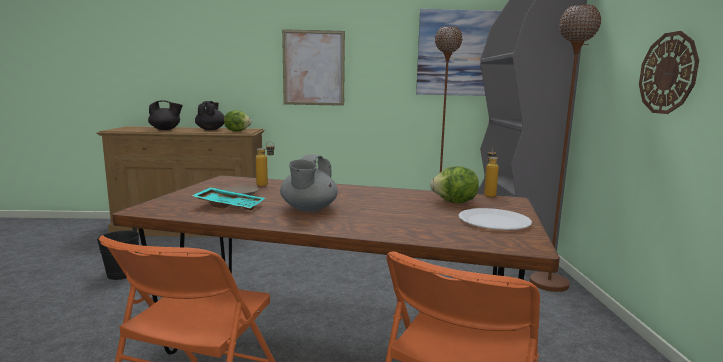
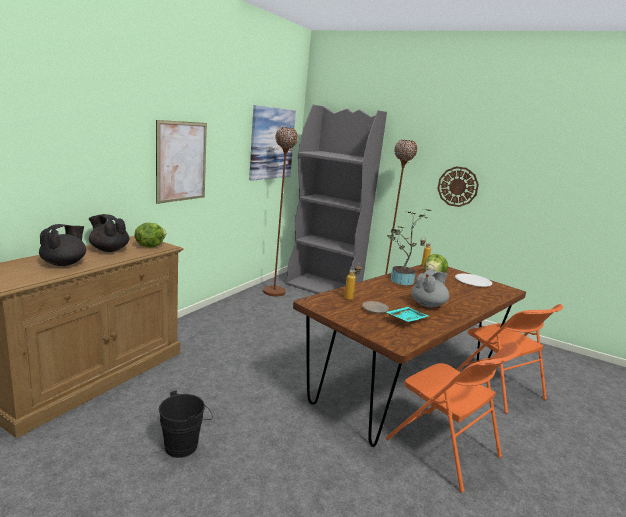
camera: 60 degrees left, 5 degrees up
(308, 209) = (428, 304): grey teapot -> grey teapot turned 90 degrees counterclockwise
(376, 193) = (400, 281): none -> potted plant

